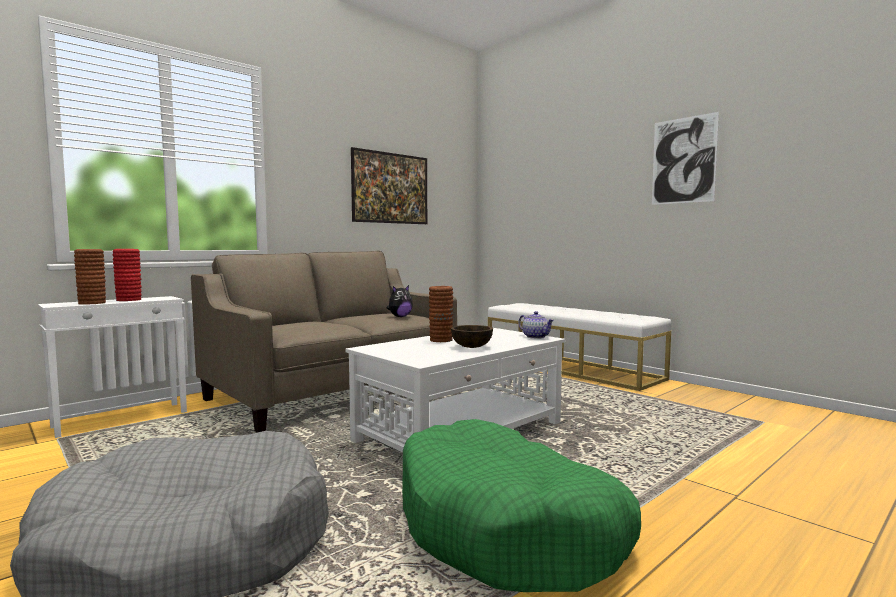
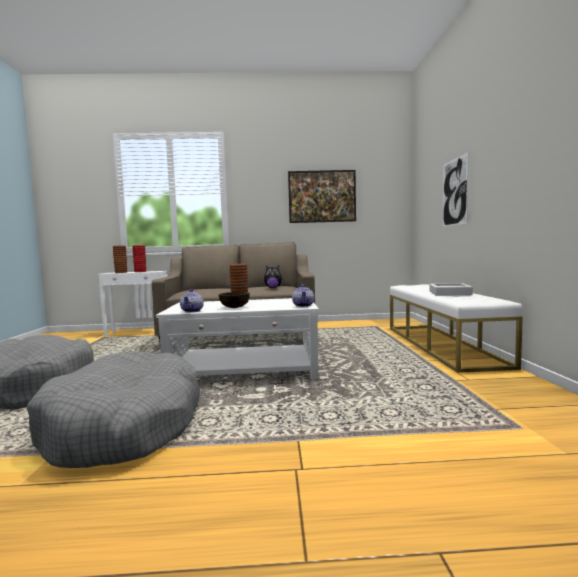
camera: 40 degrees right, 0 degrees up
(444, 357) = (192, 311): none -> teapot
(508, 528) = (125, 425): green dog bed -> grey dog bed
(588, 312) = (449, 293): none -> grey tray
(683, 160) = (534, 126): picture -> picture (454, 192)

